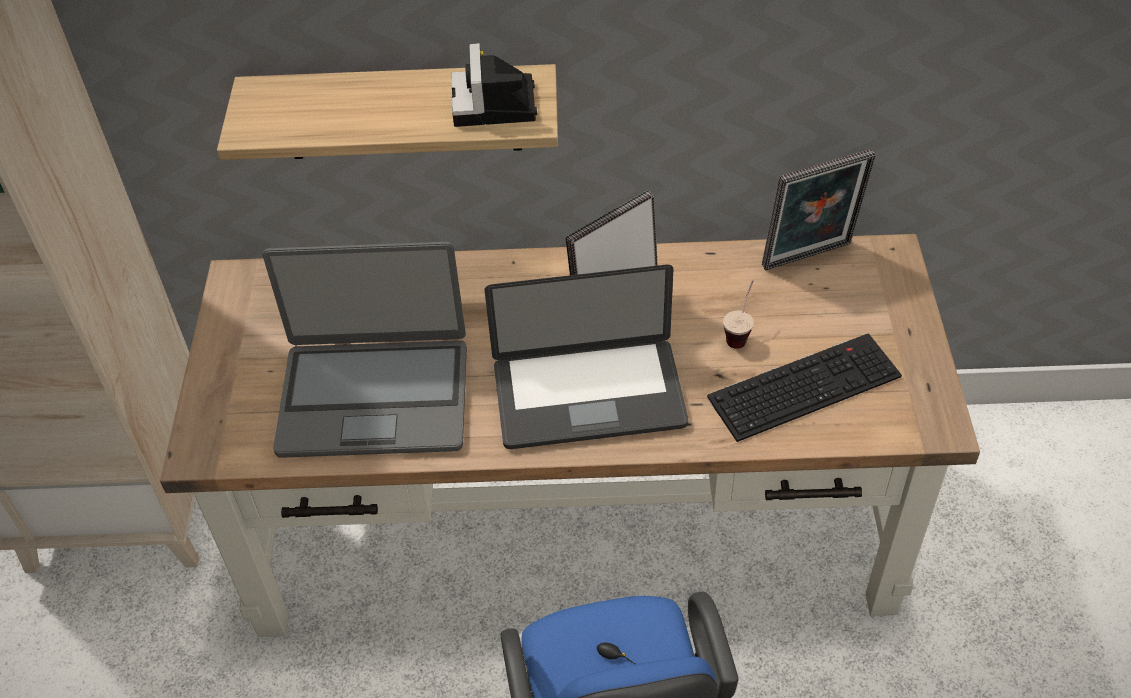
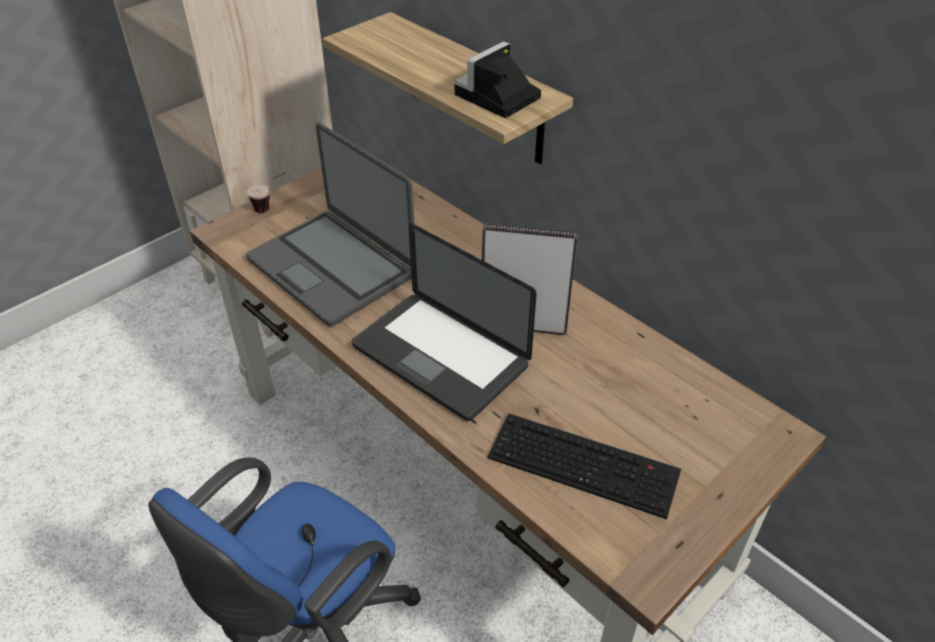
camera: 45 degrees right, 5 degrees down
(740, 333) = (589, 396): cup -> cup (271, 207)
(809, 258) = (709, 389): picture frame -> none

